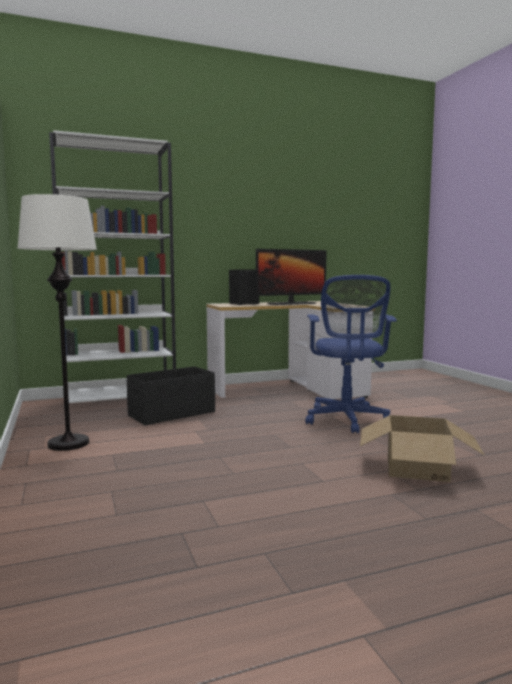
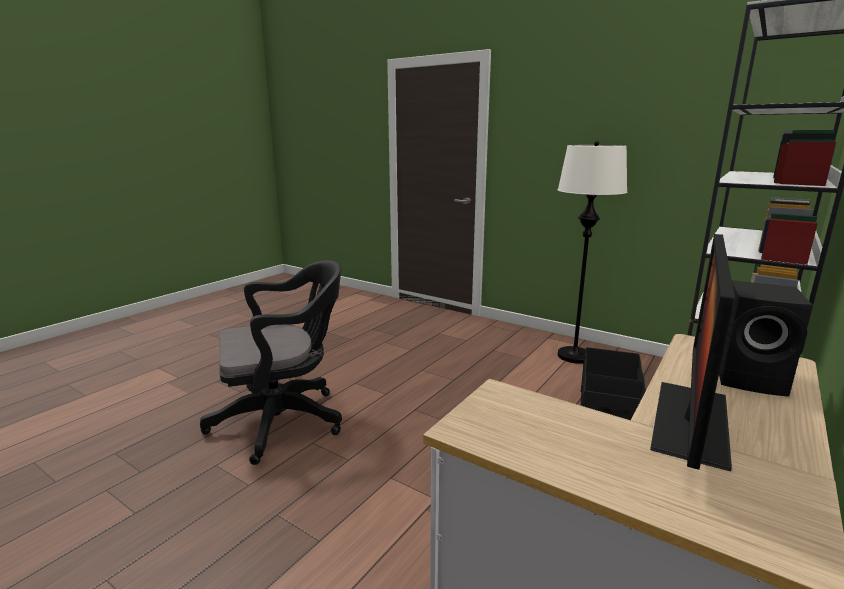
camera: 145 degrees right, 10 degrees up
(347, 420) = (402, 492): blue office chair -> none
(417, 468) = (285, 420): cardboard box -> black office chair

